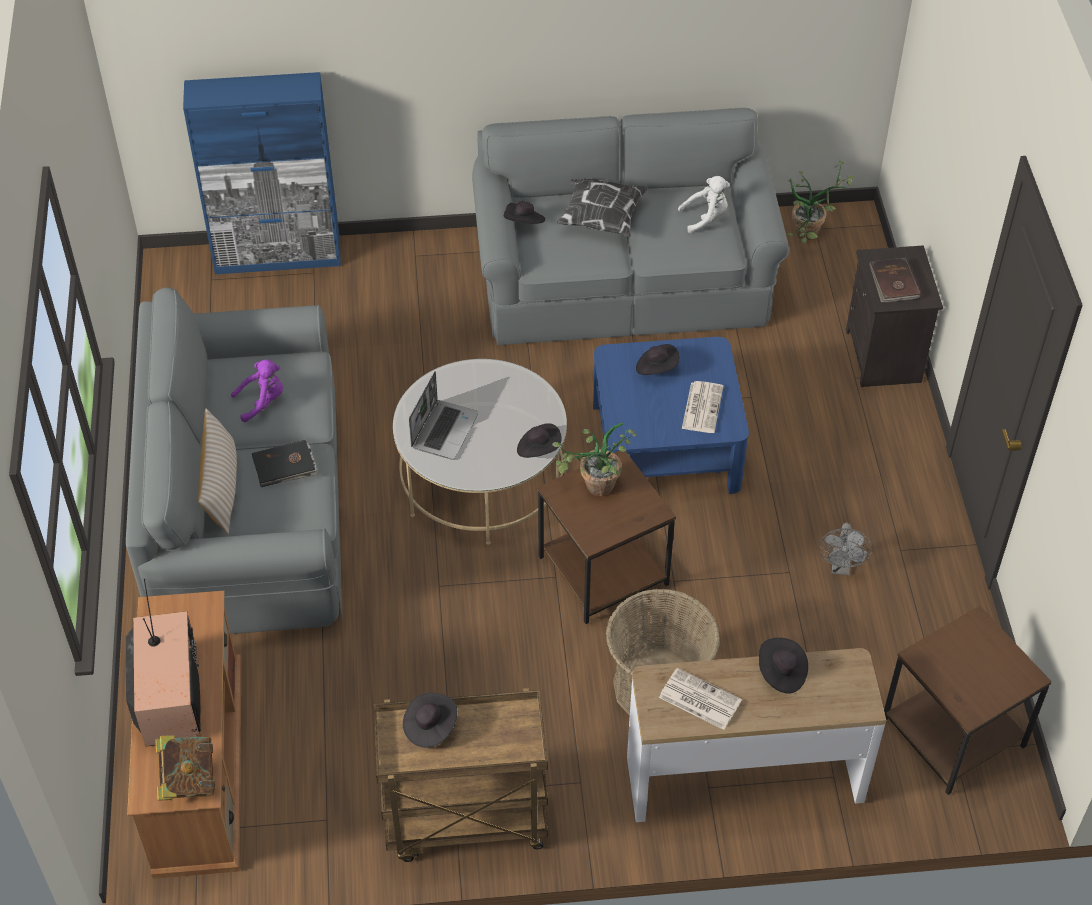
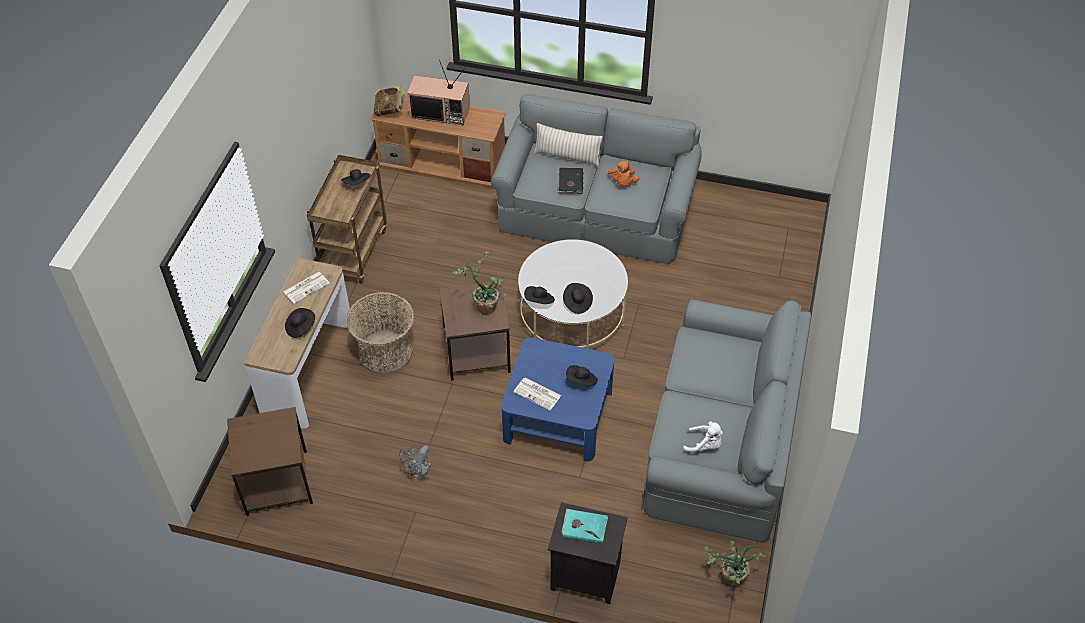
camera: 110 degrees right, 0 degrees up
(262, 402) = (623, 183): purple plush toy -> orange plush toy
(278, 256) = (800, 263): blue cabinet -> none
(444, 430) = (574, 262): laptop -> none
(523, 223) = (734, 339): black hat -> black hat (577, 303)
(600, 217) = (725, 383): pillow -> none
(706, 217) = (704, 445): white plush toy -> white plush toy turned 75 degrees counterclockwise
(841, 567) = (419, 473): grey fan -> grey fan turned 90 degrees counterclockwise
(893, 283) = (584, 526): brown book -> turquoise book

